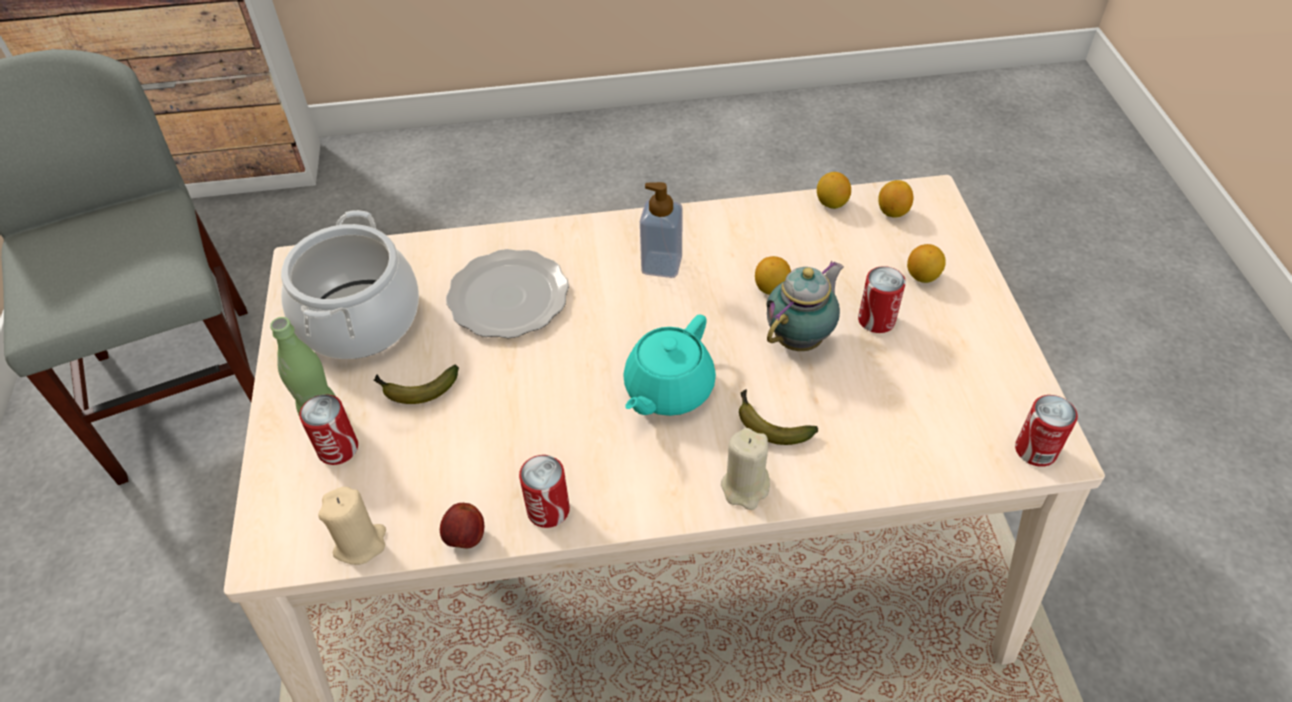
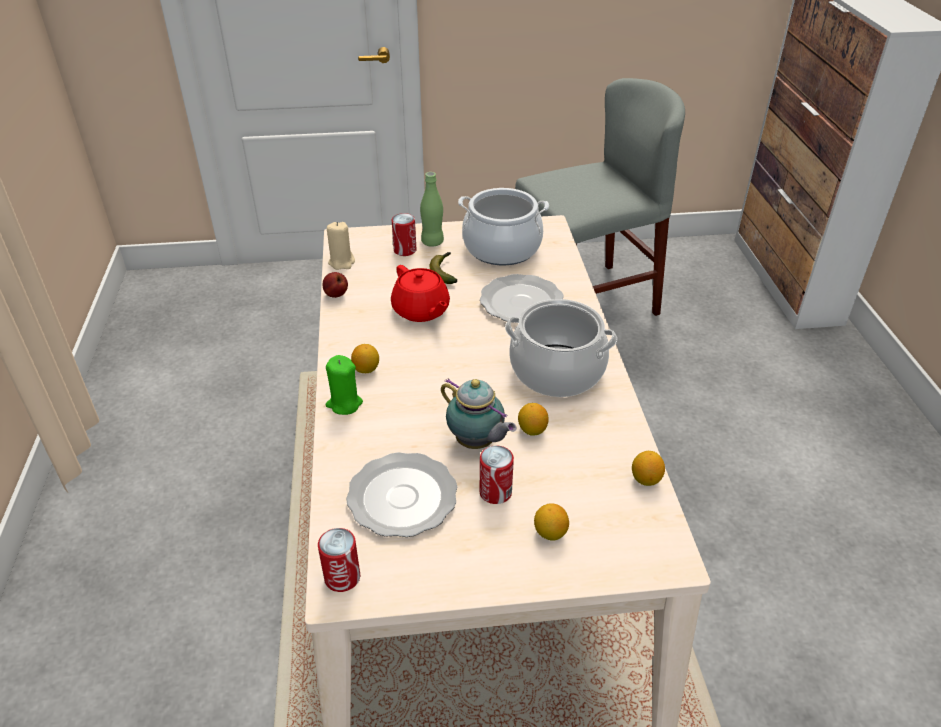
camera: 90 degrees right, 10 degrees down
(522, 412) = (421, 311): none -> red teapot
(548, 509) = (347, 322): can -> none
(661, 265) = (556, 371): soap dispenser -> cooking pot
(667, 390) = (432, 371): turquoise teapot -> none
(745, 487) = (344, 404): beige candle -> green candle
(769, 424) = (395, 419): banana -> none
(892, 212) = (640, 523): lemon -> lemon (366, 369)
(905, 403) = (403, 498): none -> plate

